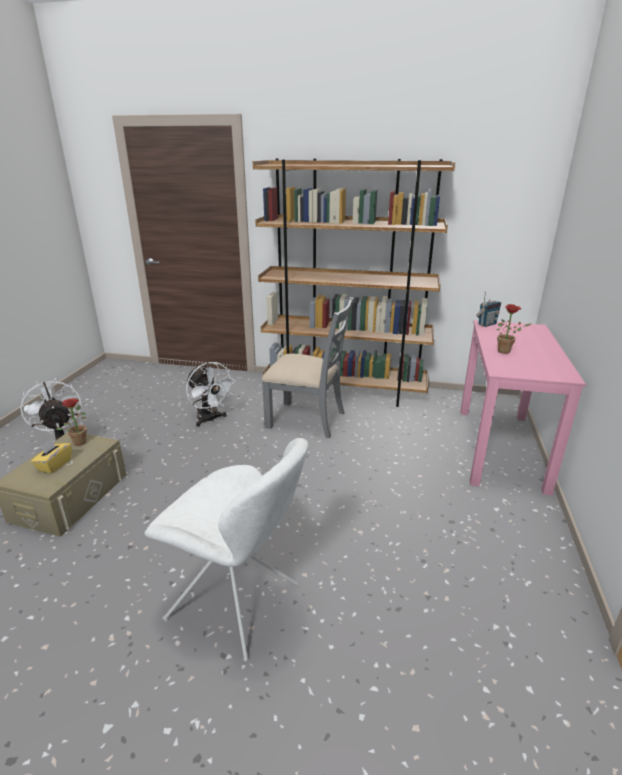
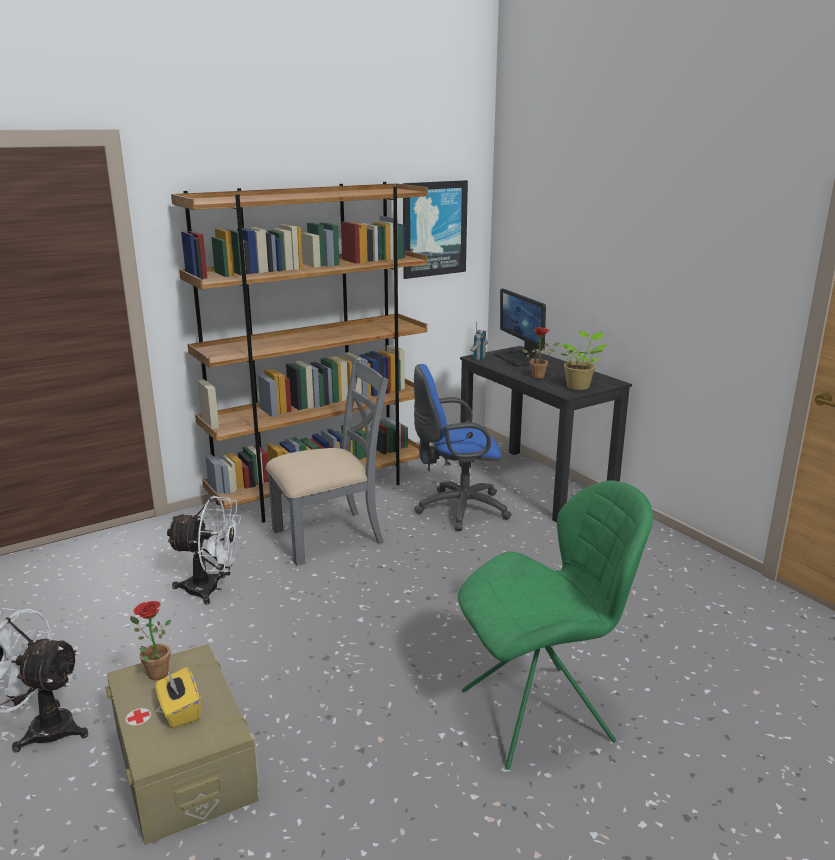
camera: 45 degrees left, 5 degrees down
(237, 603) = (541, 714): white chair -> green chair
(409, 439) = (457, 509): none -> blue office chair
(491, 205) = (434, 229): none -> picture
(500, 448) = (535, 483): pink desk -> black desk
(520, 334) = (519, 358): none -> monitor
(524, 369) = (579, 386): none -> potted plant

